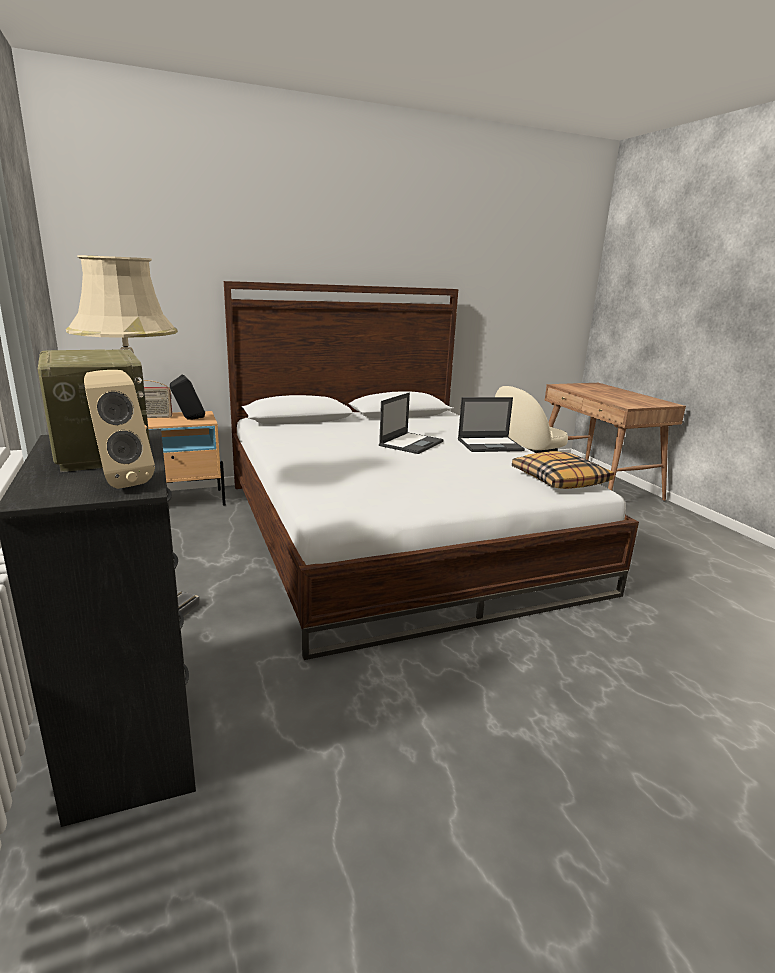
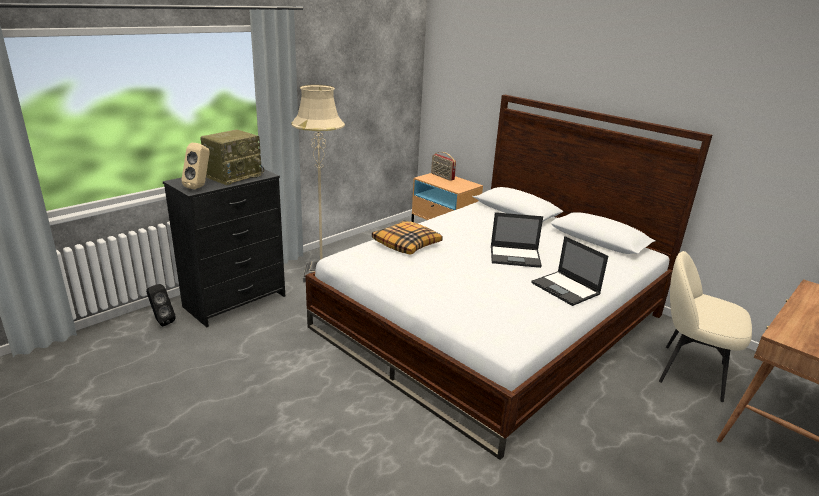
camera: 65 degrees right, 5 degrees up
(189, 419) = (454, 185): black speaker -> black speaker (161, 321)
(559, 480) = (509, 329): pillow -> pillow (407, 244)

